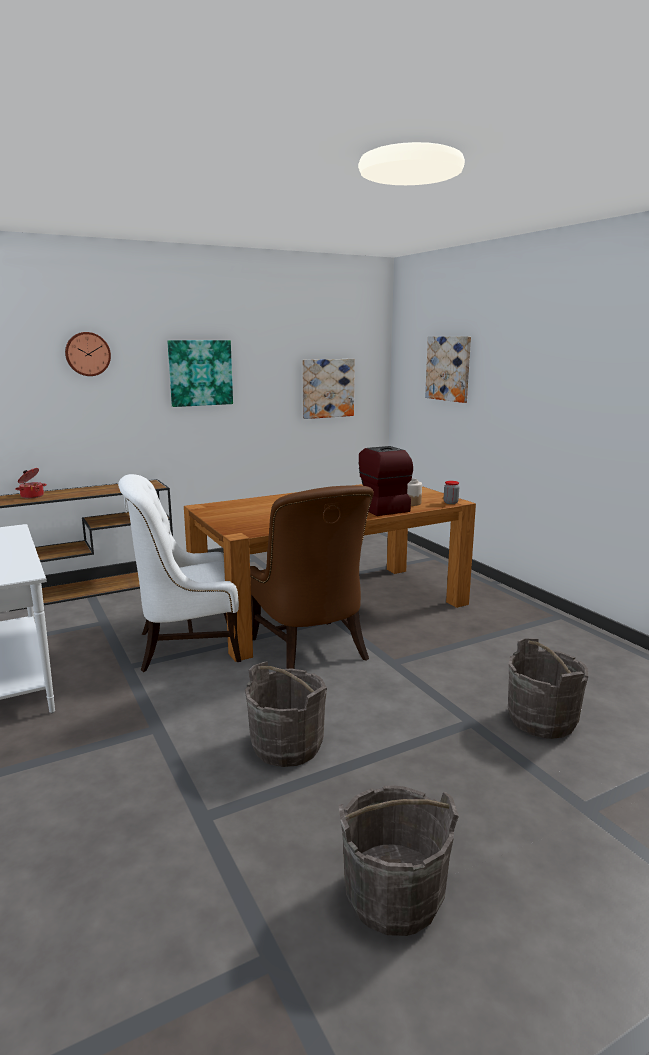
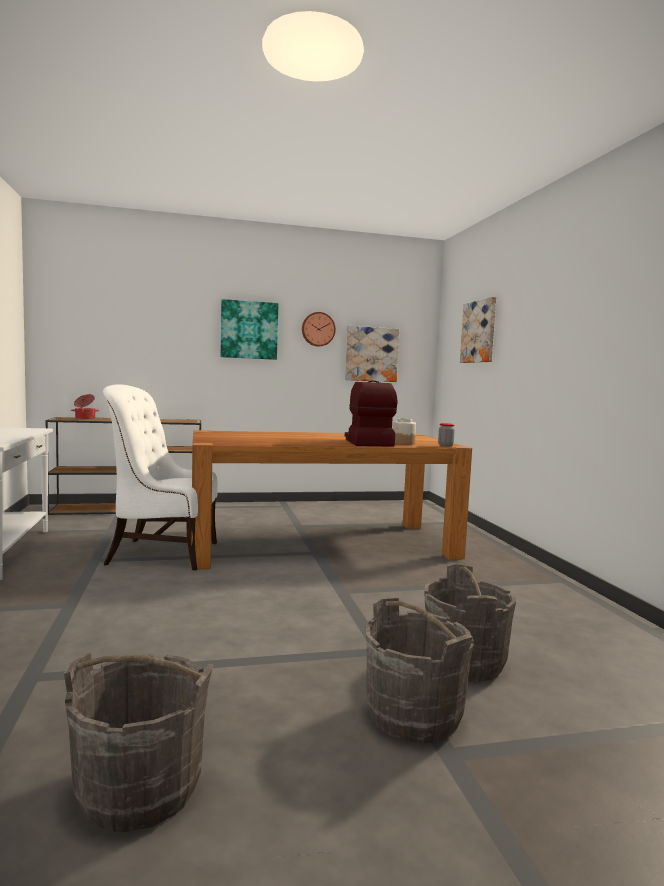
camera: 15 degrees right, 10 degrees down
(87, 354) = (151, 306): wall clock -> wall clock (318, 329)
(286, 746) = (169, 637): grey bucket -> grey bucket (413, 715)
(310, 649) = (269, 570): brown chair -> none

